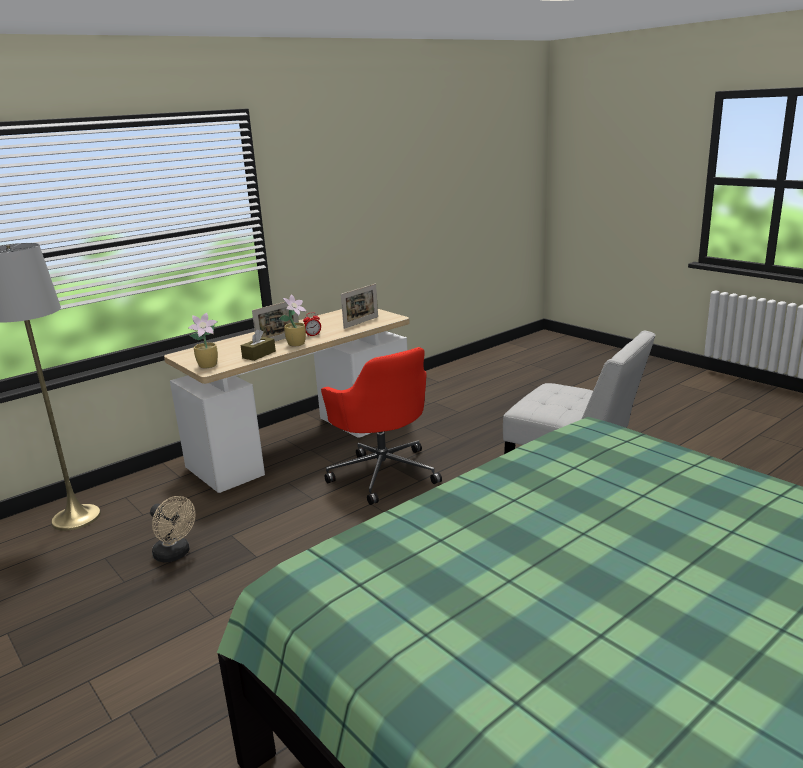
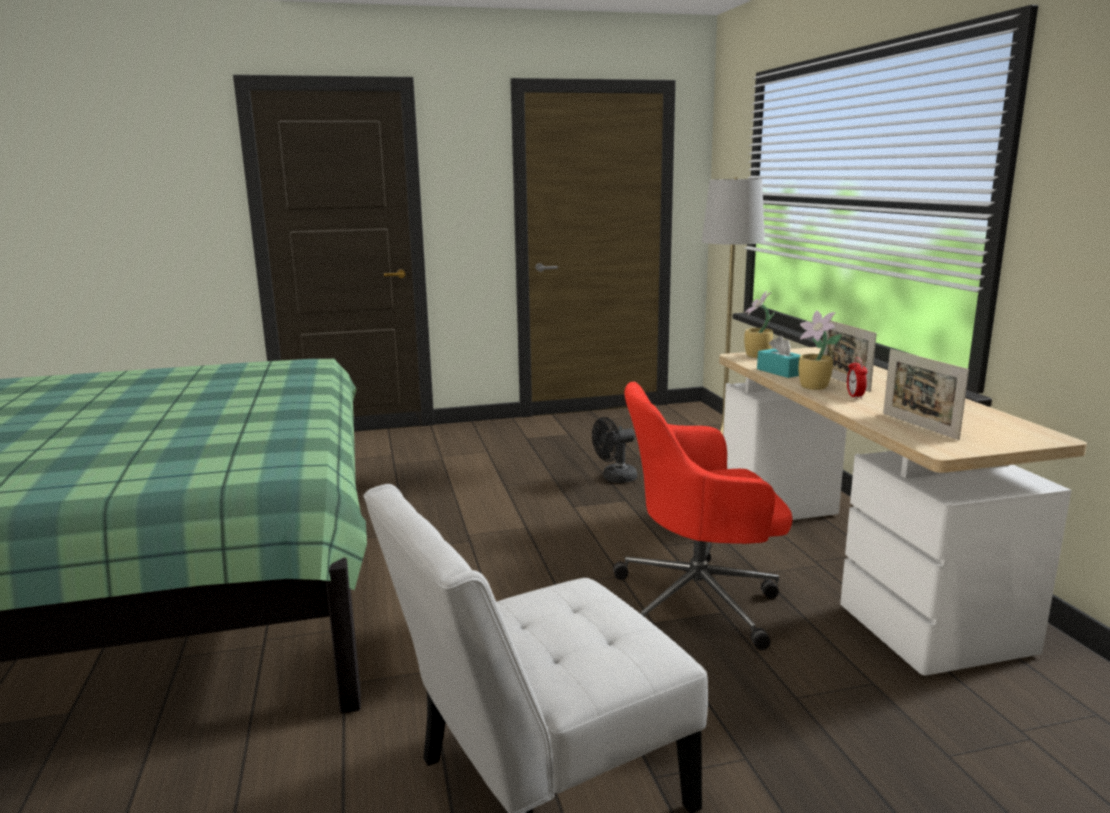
camera: 115 degrees right, 5 degrees down
(175, 554) = (614, 478): beige fan -> black fan
(259, 354) = (780, 372): brown tissue box -> turquoise tissue box

